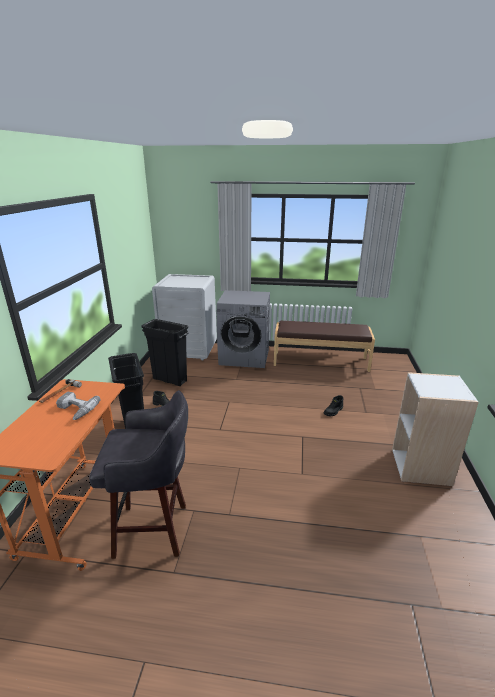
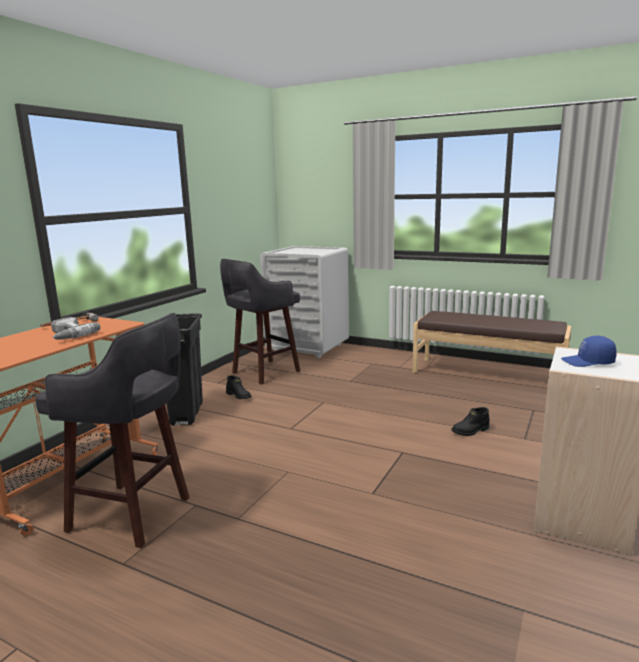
camera: 20 degrees right, 10 degrees down
(169, 380) = (263, 373): black trash can -> grey stool
(244, 359) = (376, 362): grey washing machine -> none
(434, 386) = (588, 362): none -> blue cap

